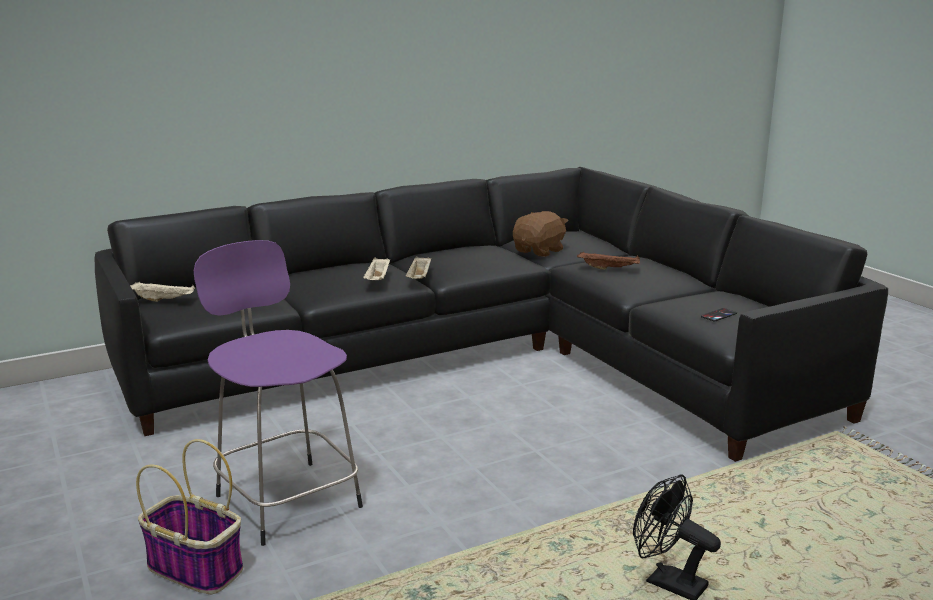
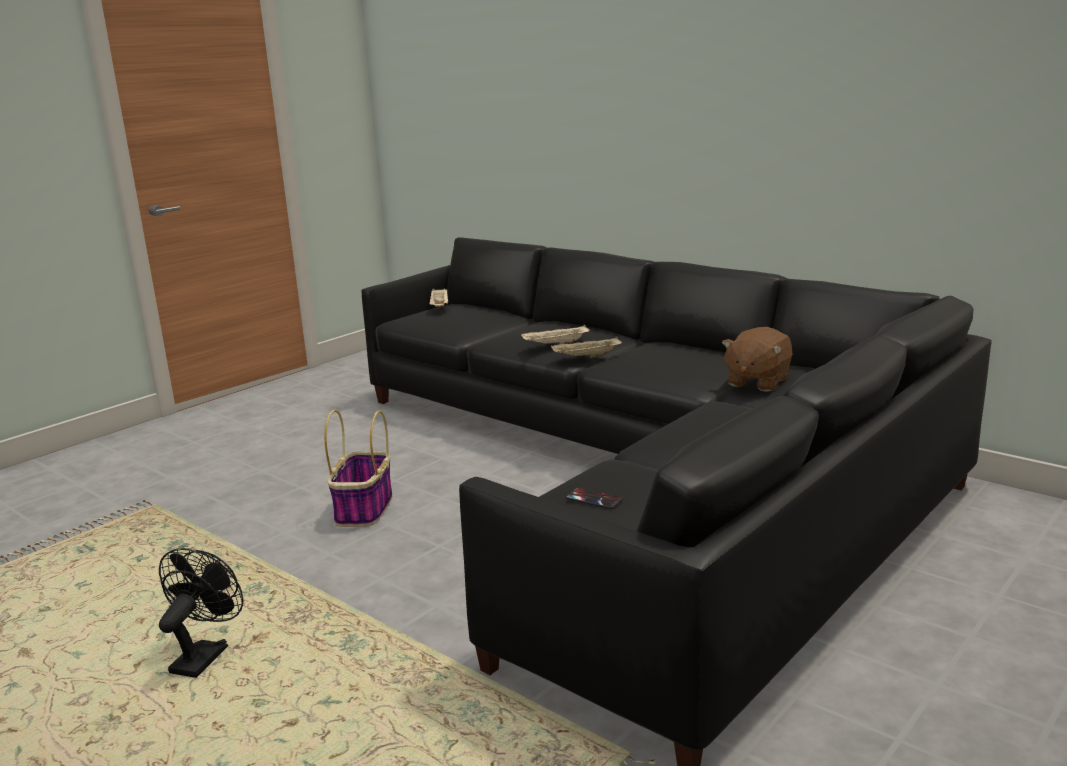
camera: 70 degrees right, 0 degrees up
(197, 568) = (204, 468): basket -> basket (364, 510)
(286, 499) = (304, 468): purple stool -> none
(539, 251) = (757, 382): brown plush toy -> brown plush toy turned 105 degrees clockwise
(609, 268) = (721, 420): brown tray -> none

